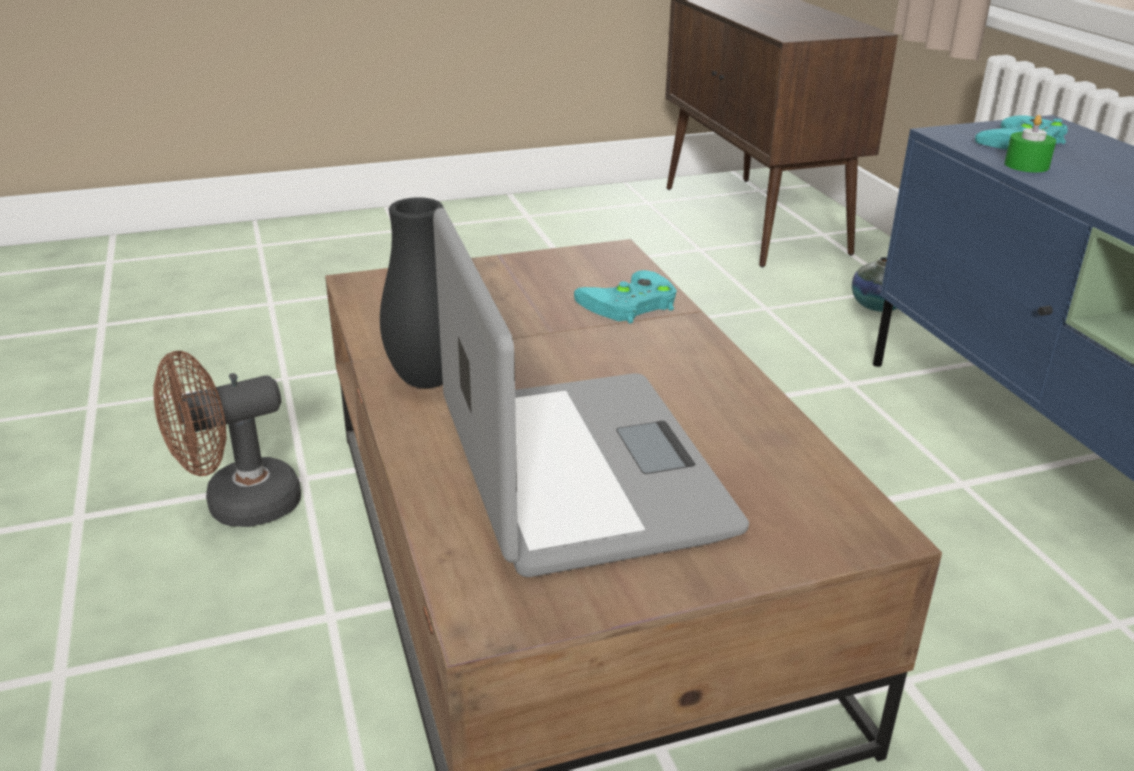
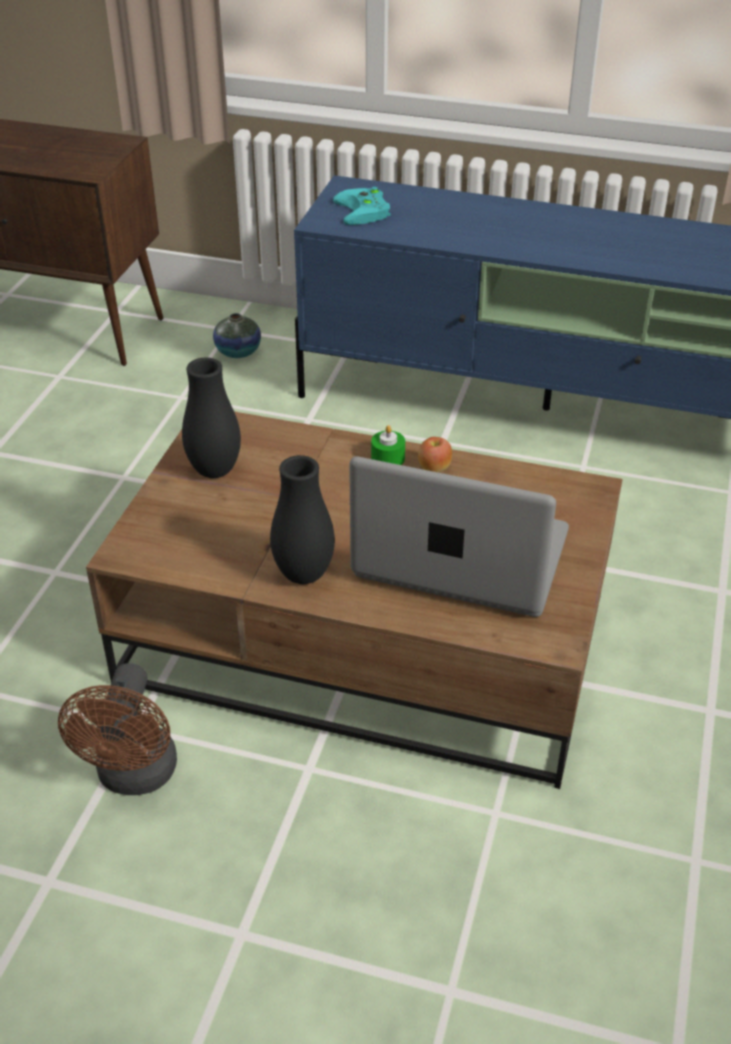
camera: 55 degrees left, 10 degrees up
(539, 279) = (214, 471): none -> black vase
(628, 304) = (293, 452): turquoise game controller -> none
(725, 393) = (434, 468): none -> apple
(1026, 165) = (397, 231): green candle -> green candle (388, 458)

